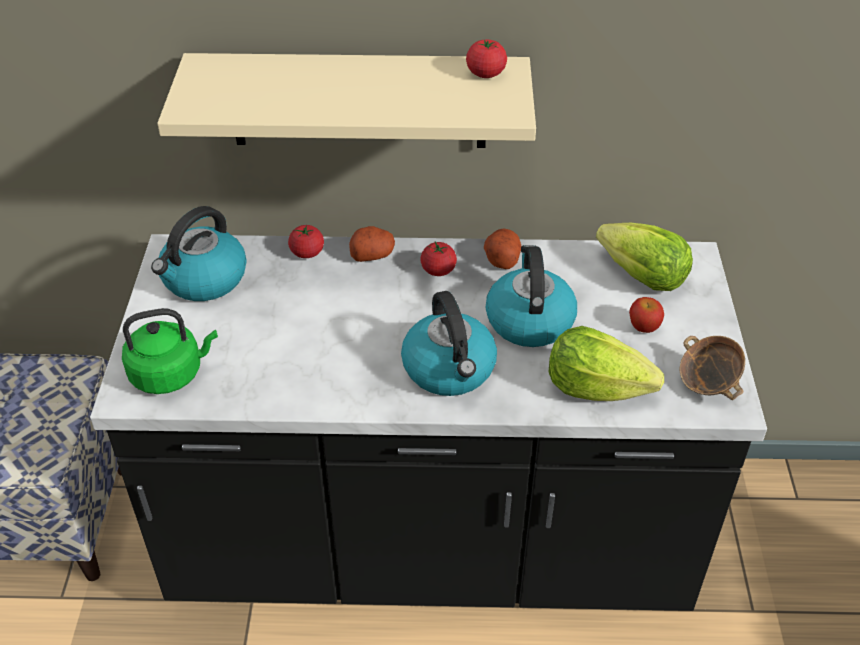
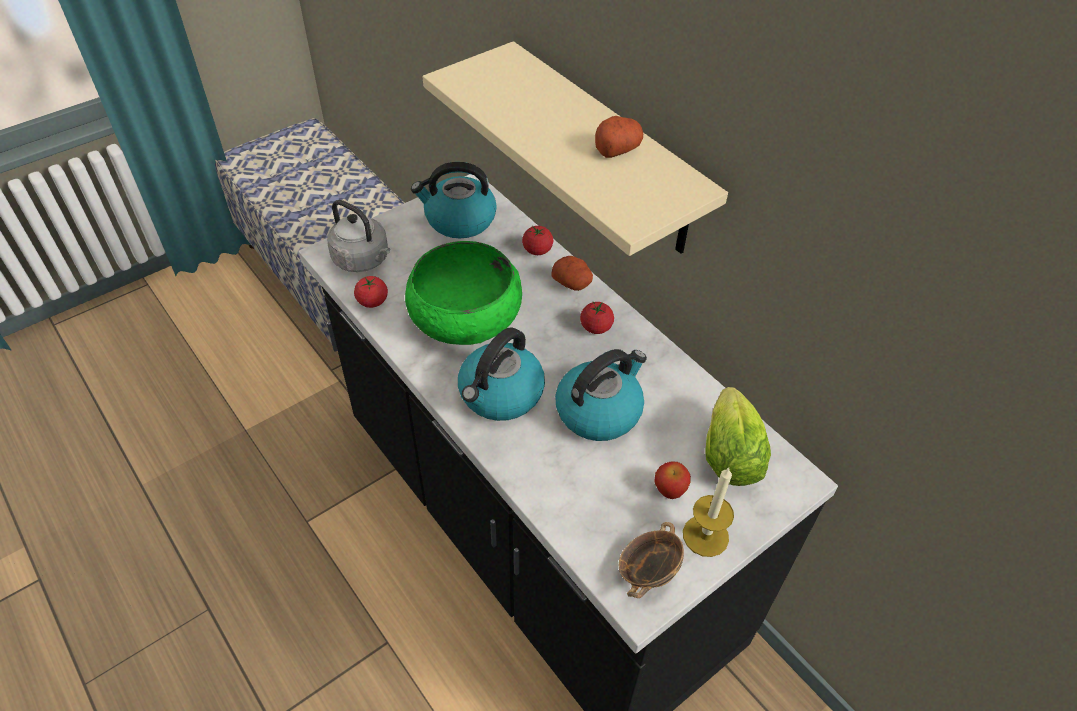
camera: 50 degrees right, 5 degrees up
(170, 373) = (363, 260): green kettle -> grey kettle
(330, 341) = (465, 314): none -> green bowl
(485, 73) = (670, 181): tomato -> tomato (372, 301)
(502, 258) = (650, 355): potato -> potato (617, 149)
(595, 387) = (567, 494): lettuce -> none
(702, 333) = (705, 535): none -> candle

